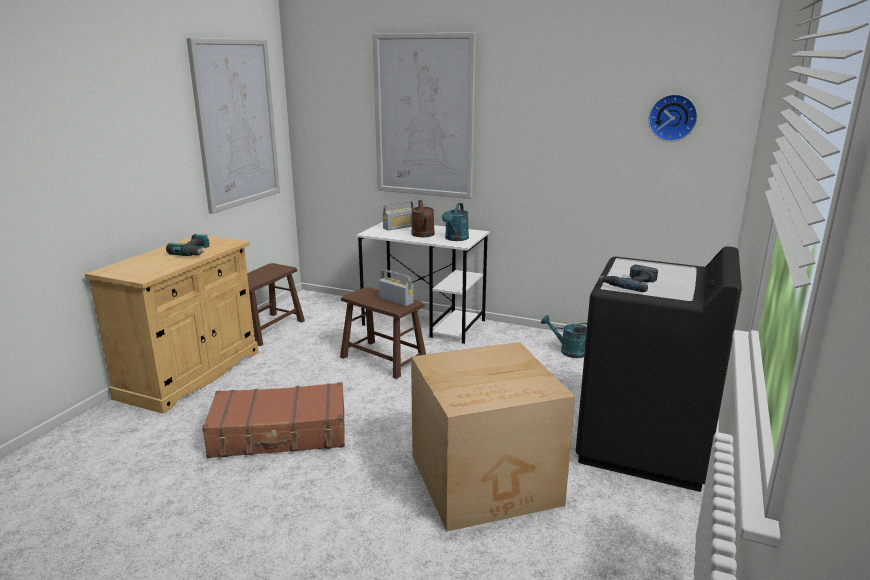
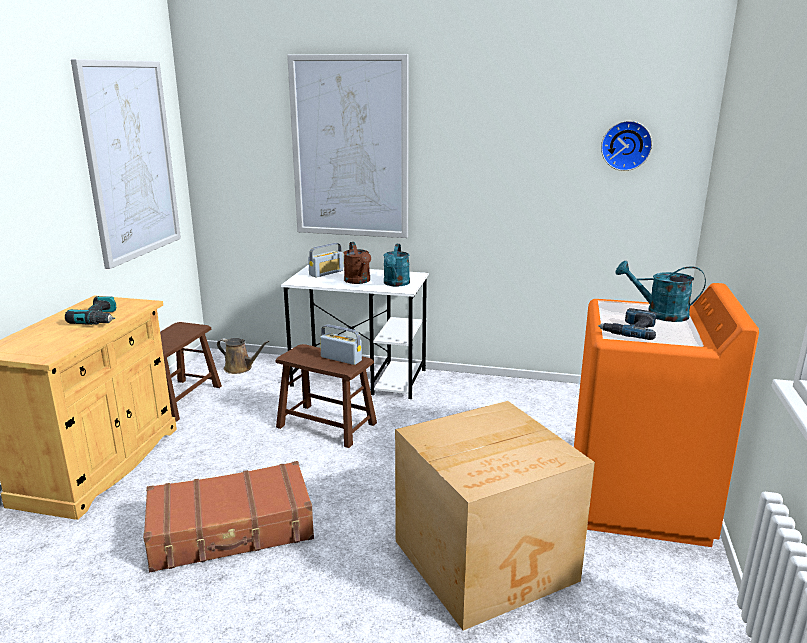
camera: 10 degrees left, 0 degrees up
(324, 308) = (240, 368): none -> brown watering can
(568, 351) = (524, 399): turquoise watering can -> turquoise watering can (659, 314)
(644, 446) = (638, 500): black washing machine -> orange washing machine

